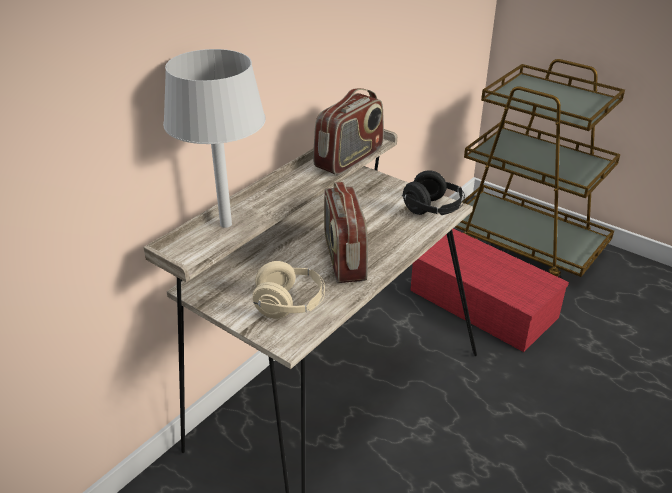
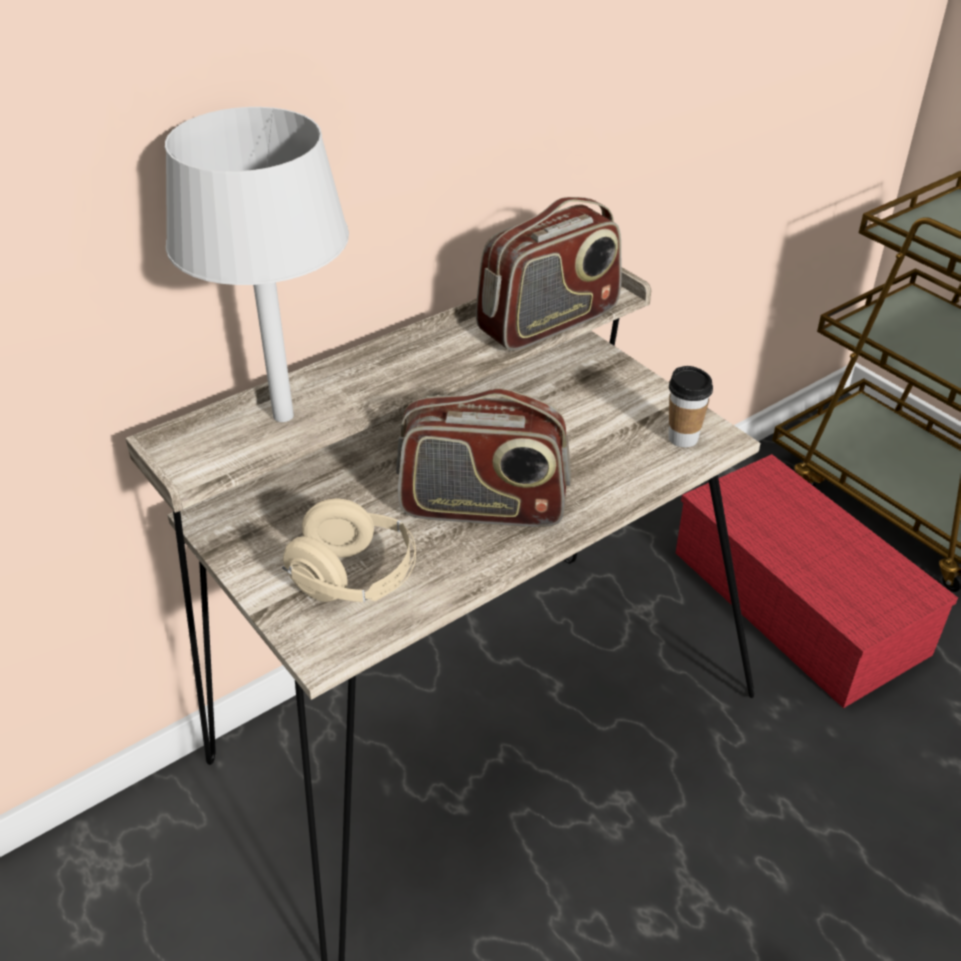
camera: 15 degrees right, 5 degrees up
(343, 259) = (483, 507): radio -> radio turned 90 degrees counterclockwise
(433, 210) = (683, 438): black headphones -> cup

